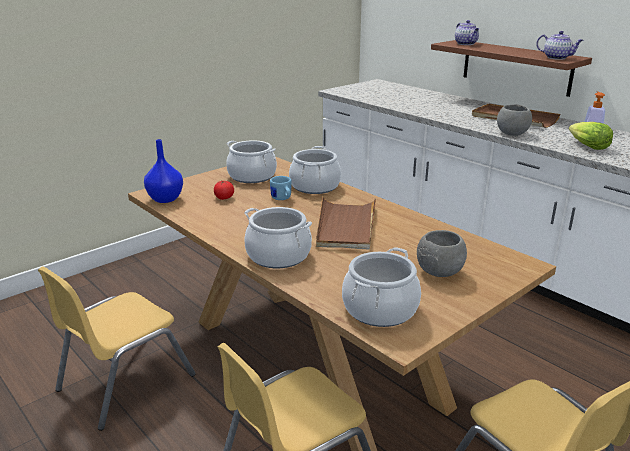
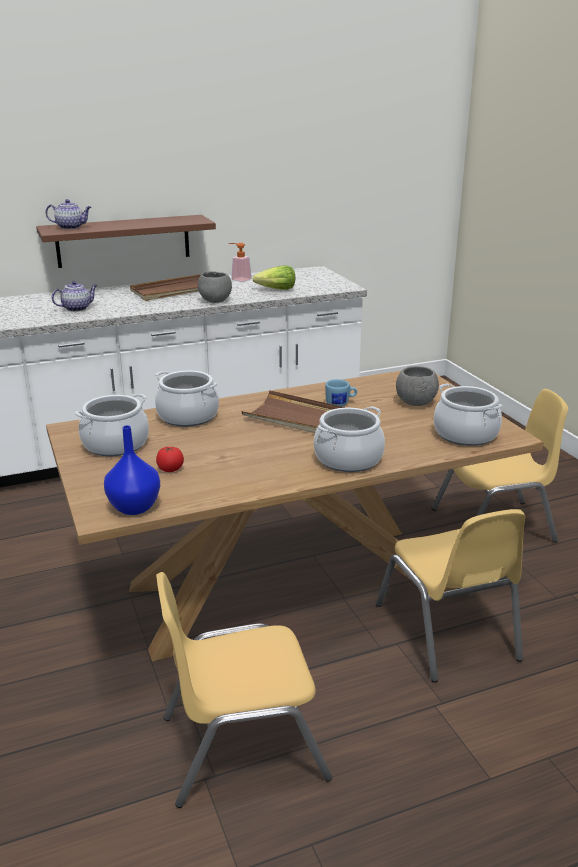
camera: 70 degrees left, 0 degrees up
(125, 382) = (242, 745): yellow chair -> yellow chair turned 105 degrees clockwise
(282, 199) = (207, 438): blue mug -> blue mug (341, 404)
(557, 58) = (189, 220): teapot -> teapot (77, 308)

